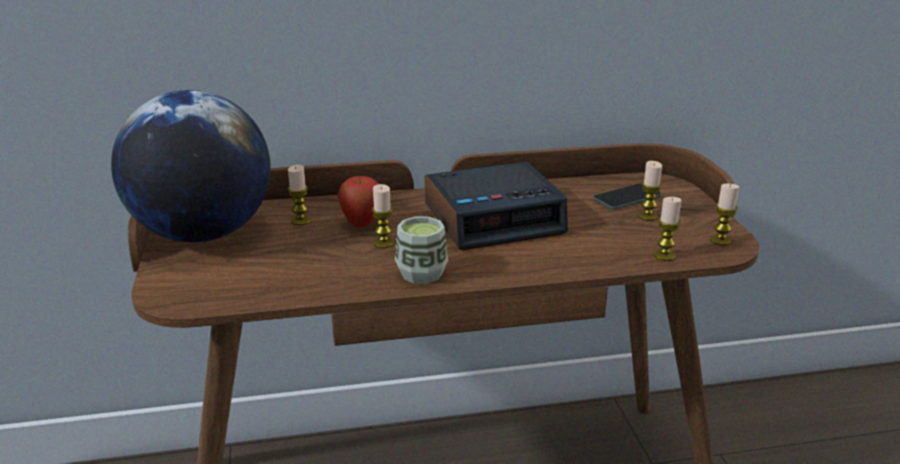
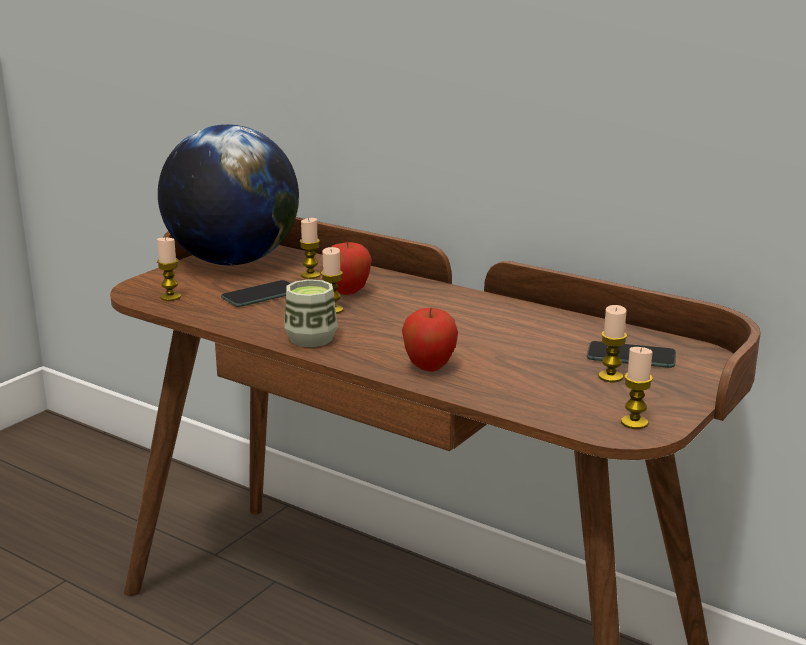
camera: 45 degrees right, 5 degrees down
(298, 254) = (261, 295): none -> phone
(494, 218) = (459, 326): alarm clock -> none
(546, 258) = (429, 368): none -> apple
(664, 256) = (541, 409): candle -> candle (170, 297)

